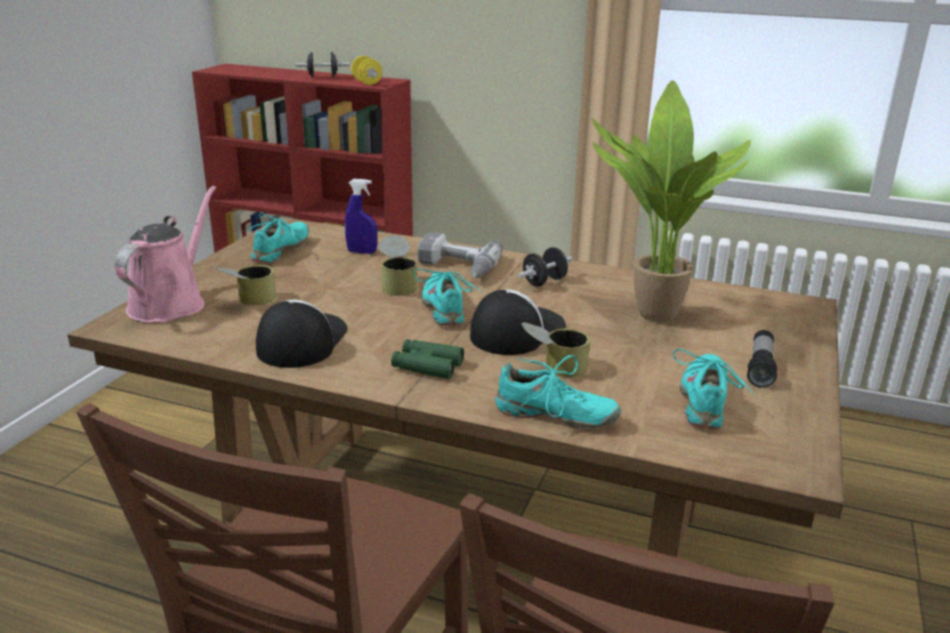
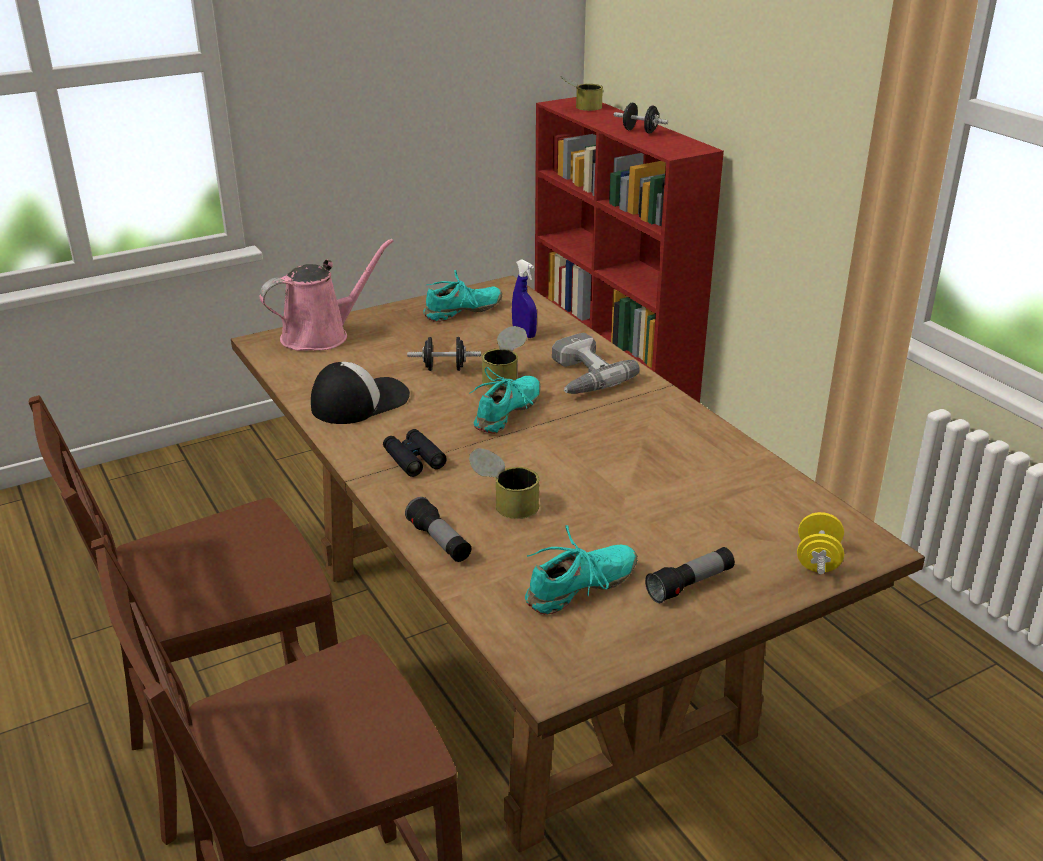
camera: 40 degrees right, 5 degrees up
(248, 301) = (373, 352): can -> can (580, 107)
(367, 83) = (668, 148): yellow dumbbell -> yellow dumbbell (817, 560)
(427, 366) = (414, 459): green binoculars -> black binoculars
(516, 331) = (530, 458): cap -> none
(544, 282) = (636, 419): black dumbbell -> black dumbbell (444, 369)
(555, 416) = (439, 541): turquoise shoe -> flashlight
(649, 313) = (680, 489): potted plant -> none

